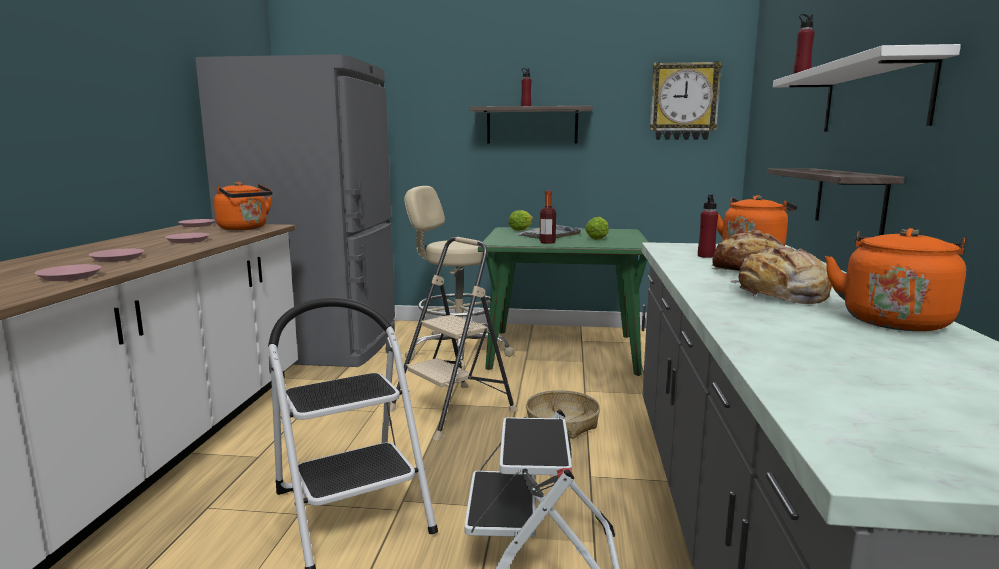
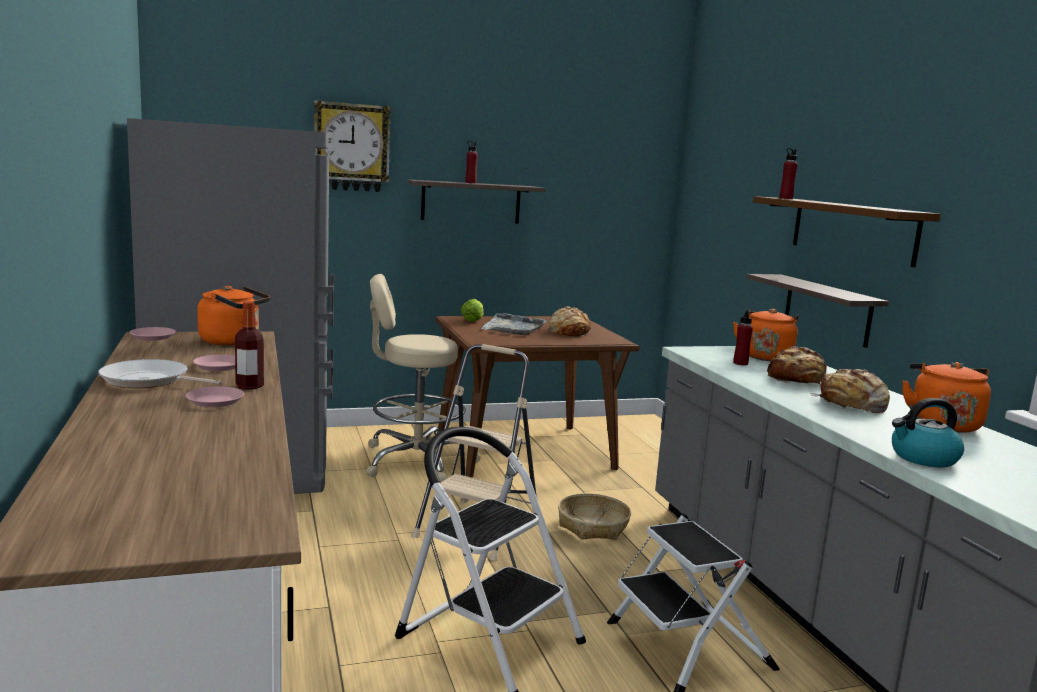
camera: 25 degrees left, 0 degrees up
(69, 277) = (240, 432): pink plate -> none
(113, 246) = (149, 380): none -> frying pan
(547, 242) = (530, 339): bottle -> bottle (249, 386)
(563, 351) = (524, 451): green dining table -> brown dining table
(598, 238) = (568, 332): lettuce -> bread
(683, 101) = (621, 185): wall clock -> wall clock (351, 147)
(780, 353) = (923, 458): none -> kettle
(873, 97) = (852, 230): white shelf -> brown shelf

